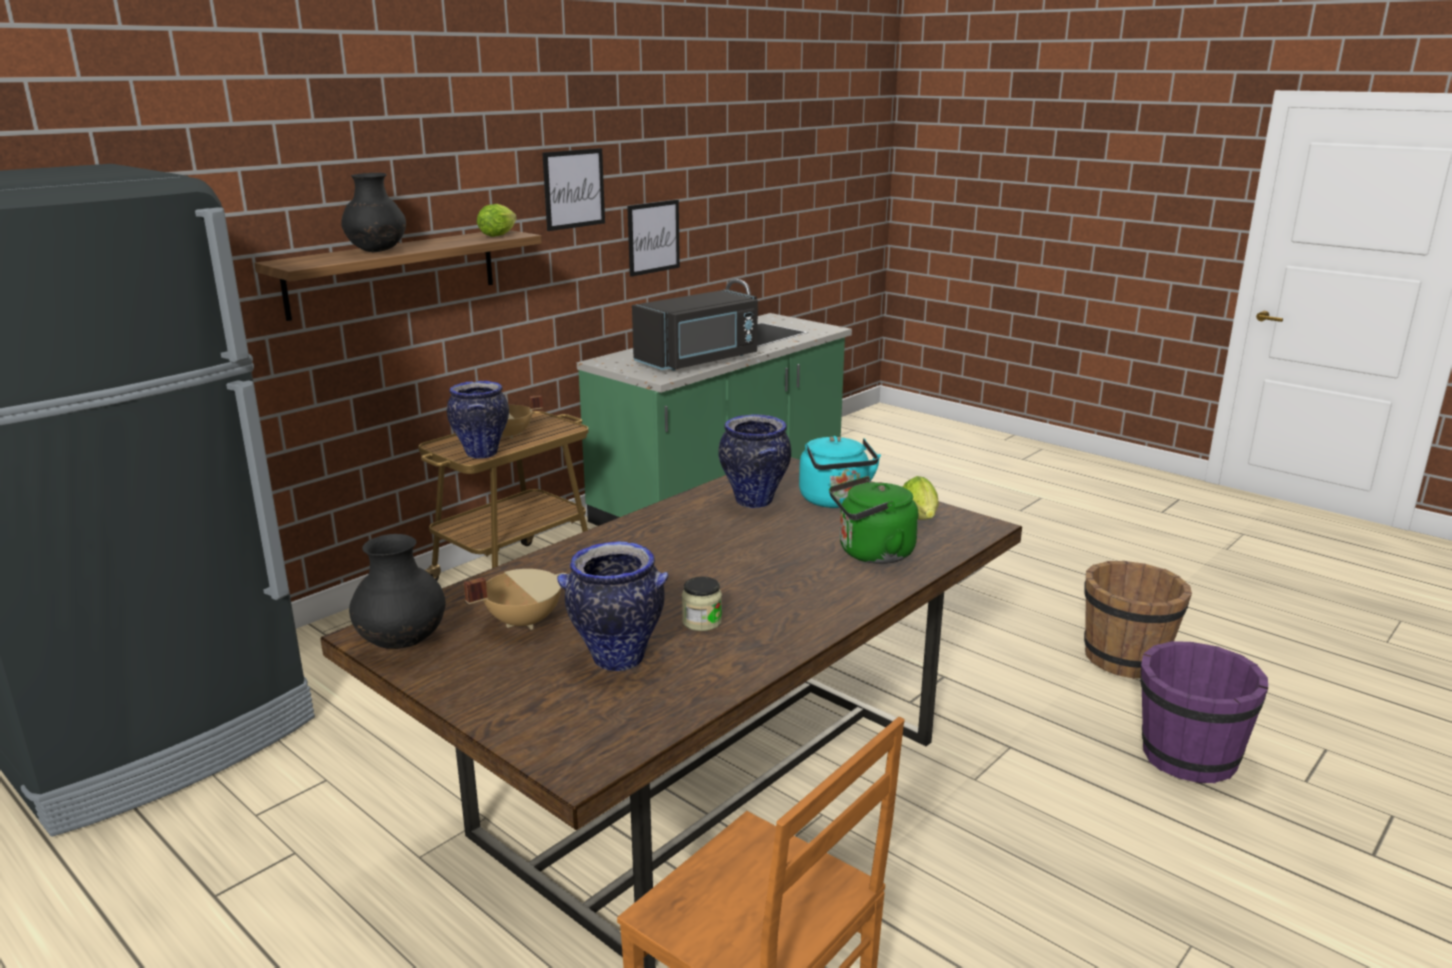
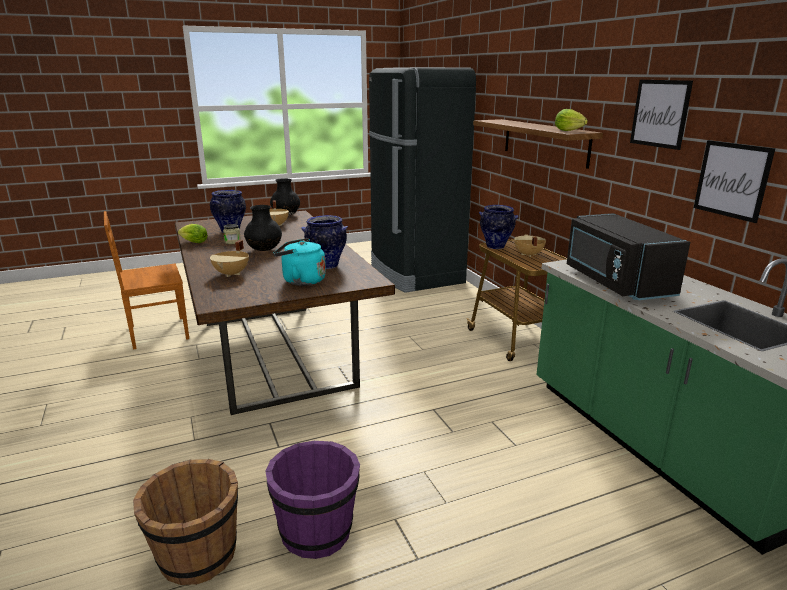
camera: 115 degrees right, 0 degrees up
(377, 251) = (519, 123): black vase -> black vase (264, 250)
(871, 554) = (232, 274): green kettle -> beige cooking pot
(920, 519) = (248, 292): lettuce -> lettuce (192, 242)
(1187, 756) = (92, 507): purple bucket -> purple bucket (317, 531)

